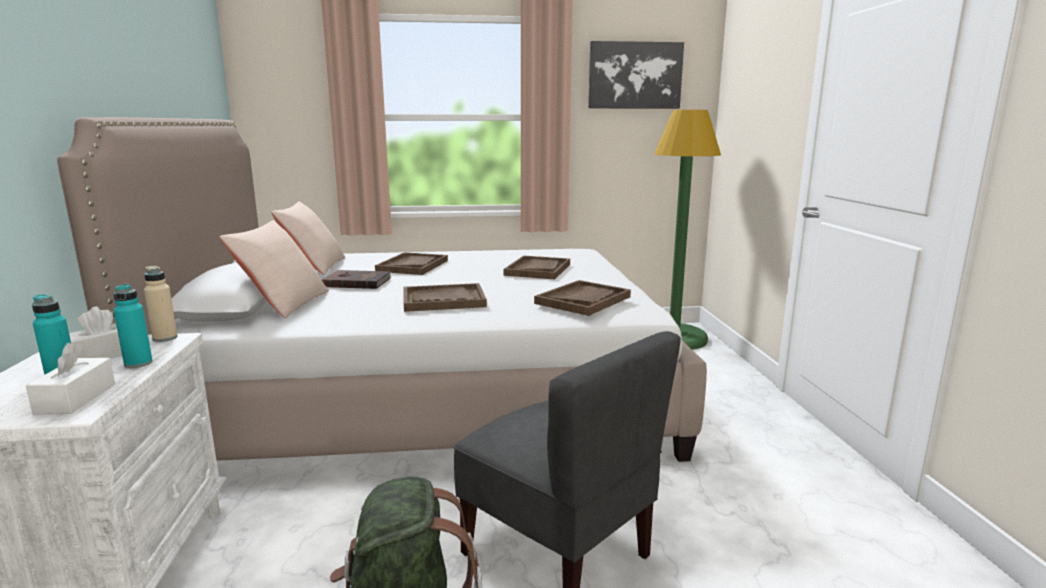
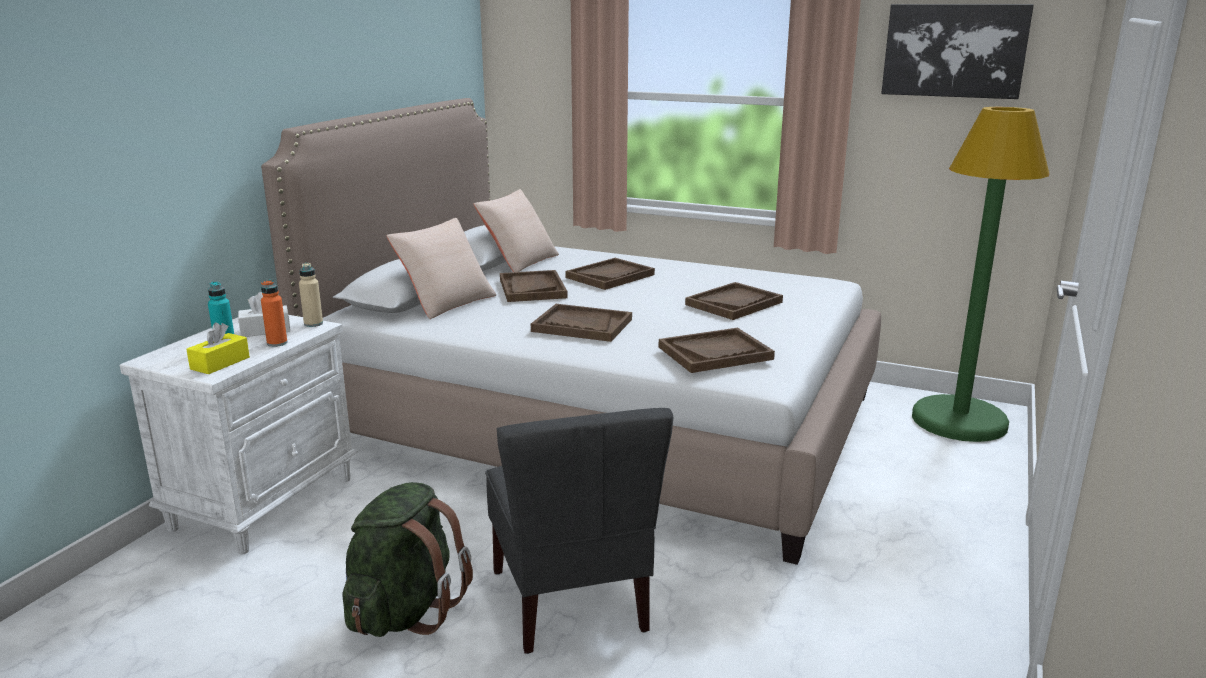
camera: 30 degrees right, 5 degrees up
(76, 398) = (220, 363): white tissue box -> yellow tissue box
(138, 363) = (277, 343): turquoise bottle -> orange bottle
(356, 282) = (532, 288): brown book -> brown tray

